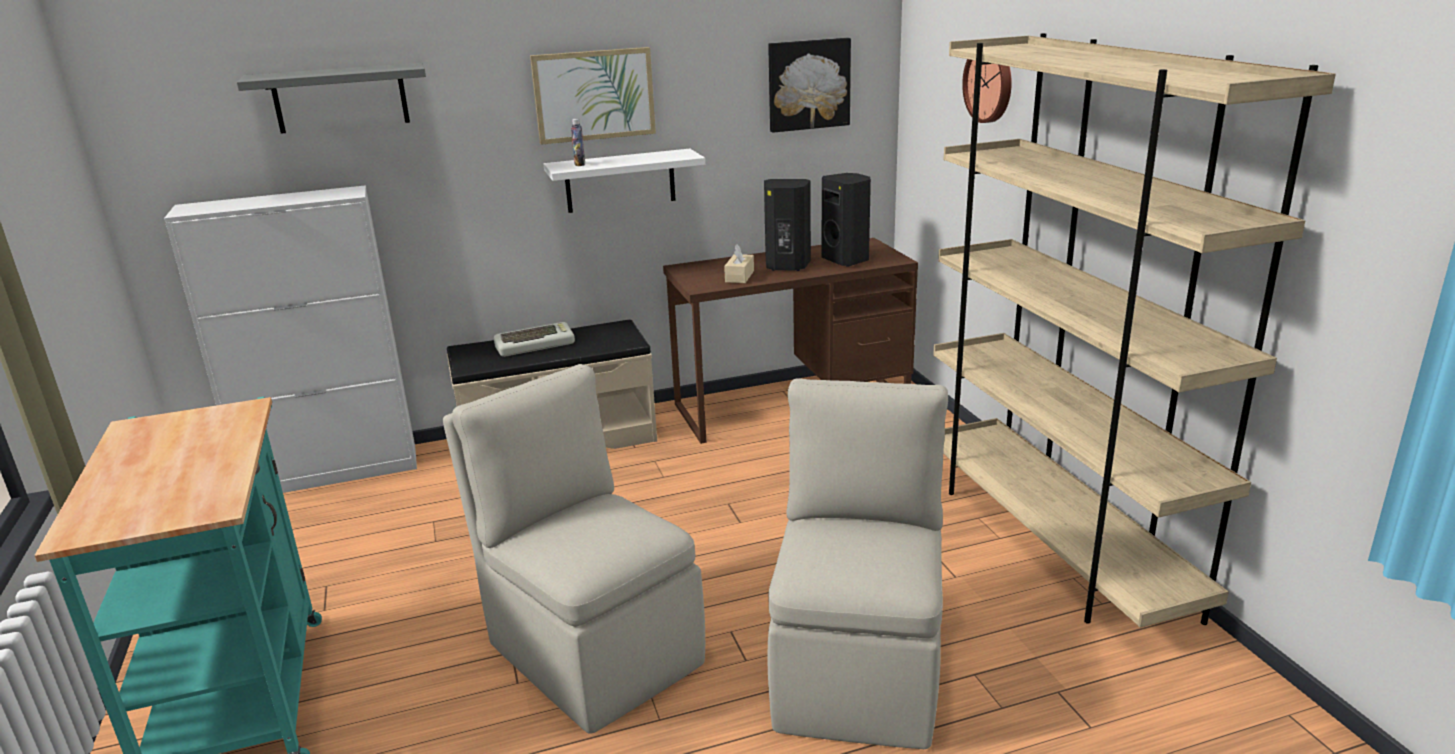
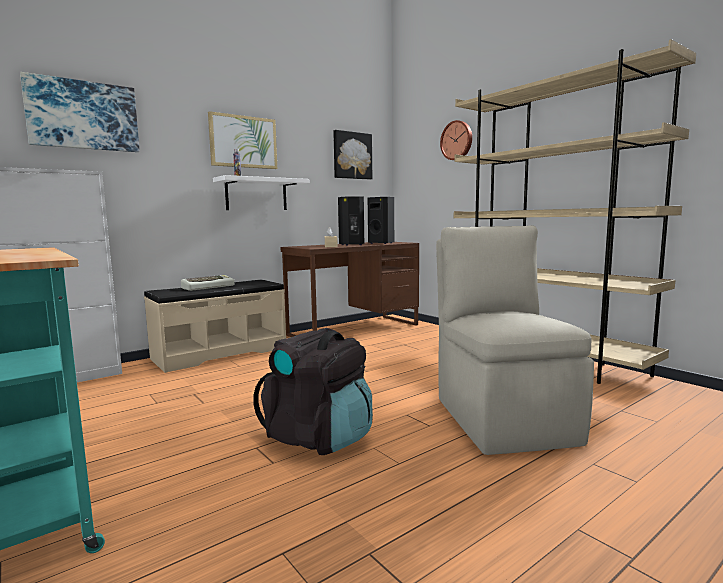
camera: 20 degrees left, 15 degrees down
(340, 98) = (83, 115): grey shelf -> picture
(592, 650) = (318, 437): beige chair -> black backpack

